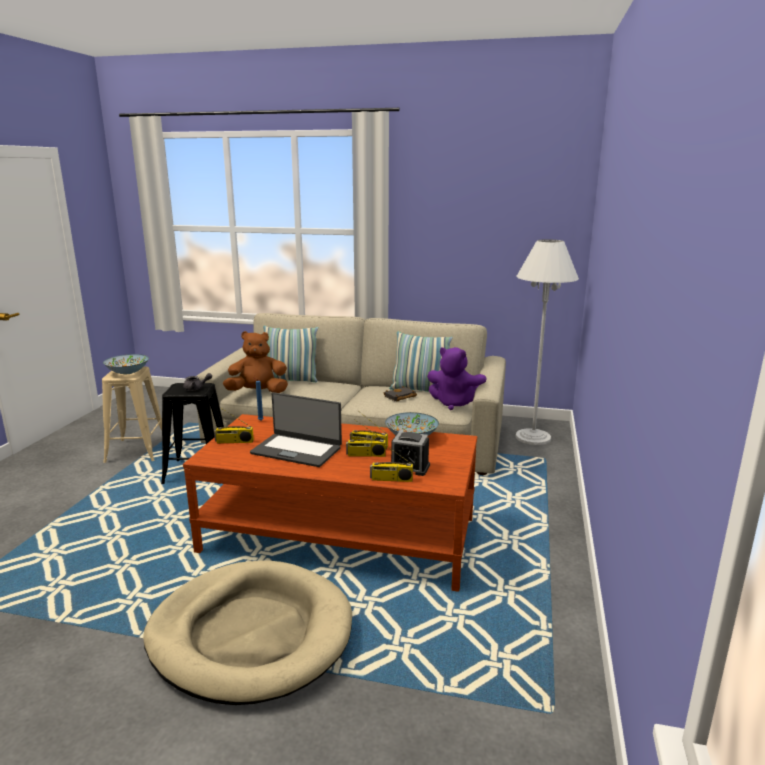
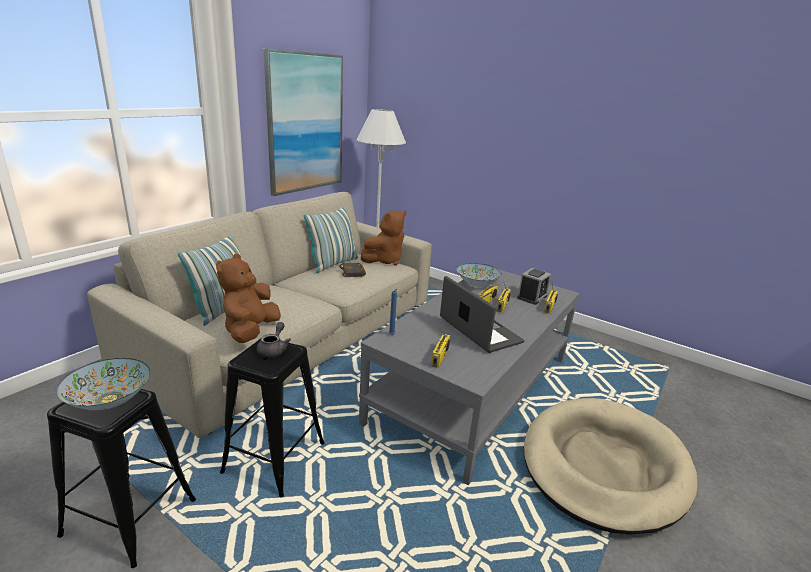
camera: 70 degrees left, 5 degrees up
(137, 450) = (130, 517): beige stool -> black stool
(297, 450) = (479, 330): laptop -> laptop turned 75 degrees counterclockwise
(340, 535) = (473, 388): brown coffee table -> grey coffee table
(455, 403) = (384, 260): purple plush toy -> brown plush toy
(481, 250) = (305, 123): none -> picture

